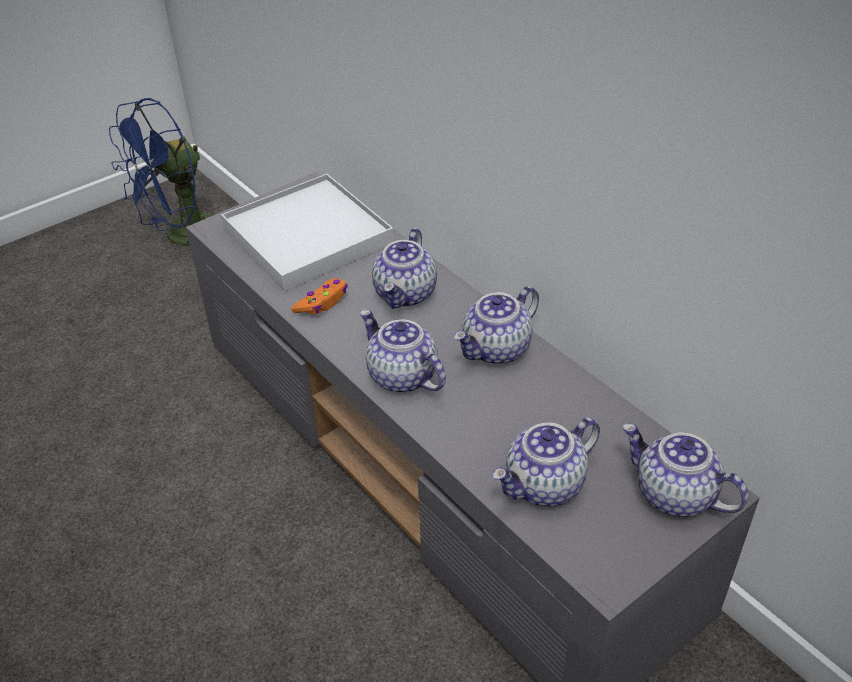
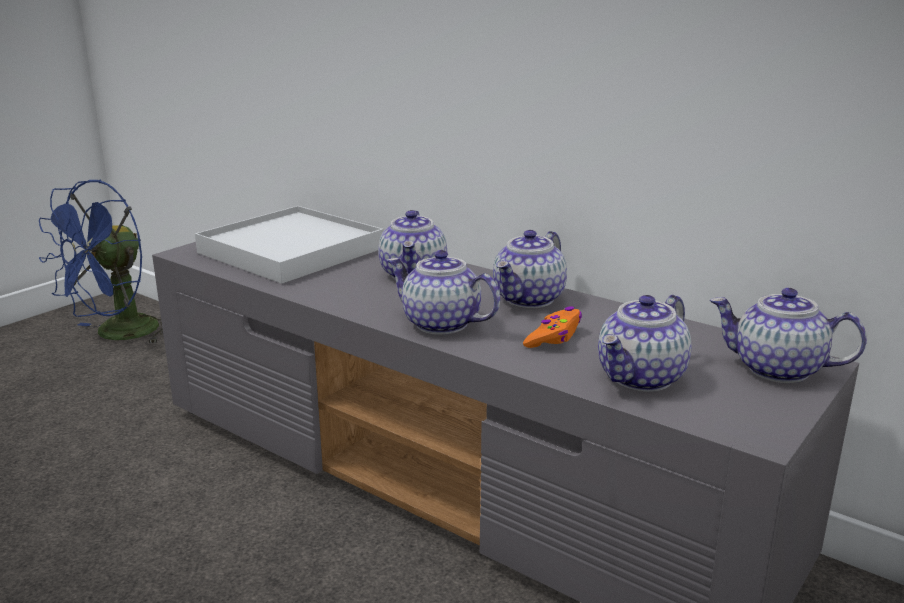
camera: 15 degrees left, 20 degrees down
(322, 302) = (327, 287): orange game controller -> orange game controller (554, 337)

